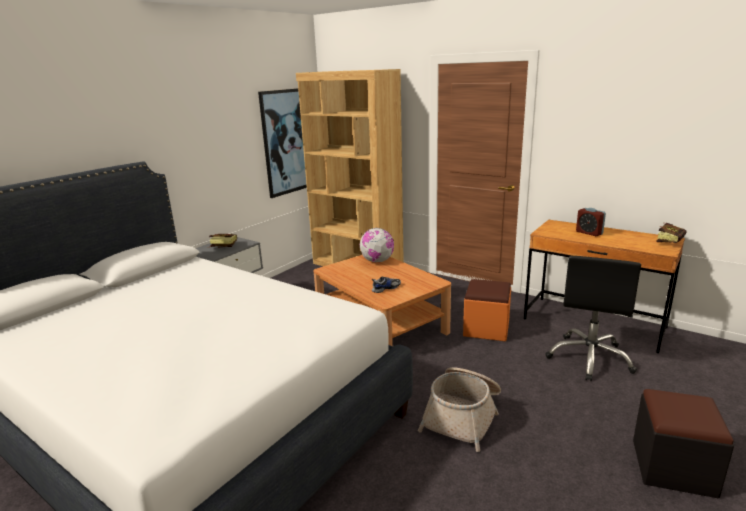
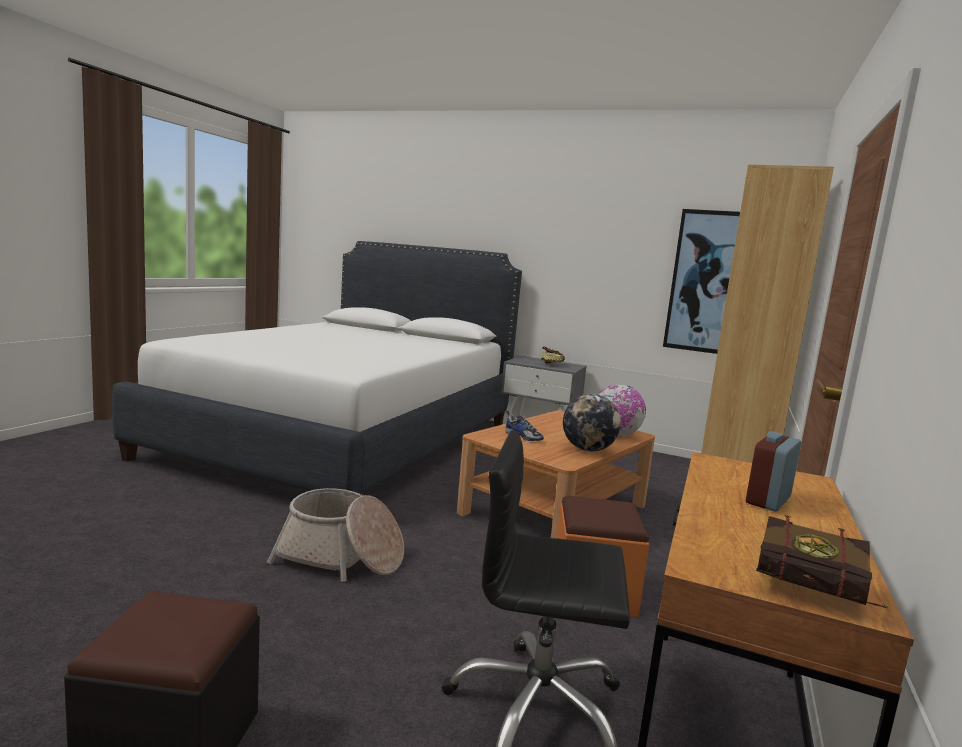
camera: 75 degrees right, 10 degrees down
(410, 273) = (587, 449): none -> globe

